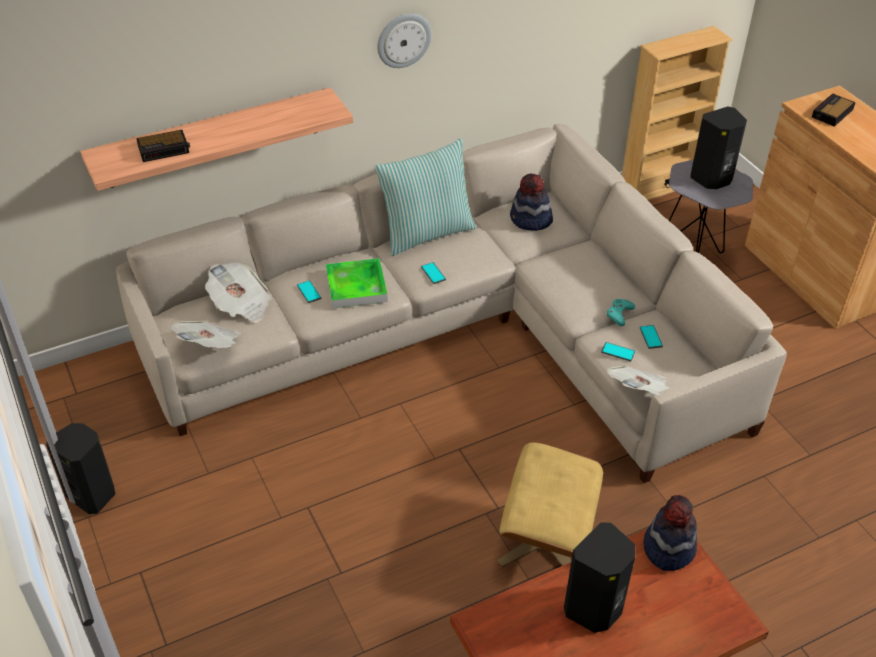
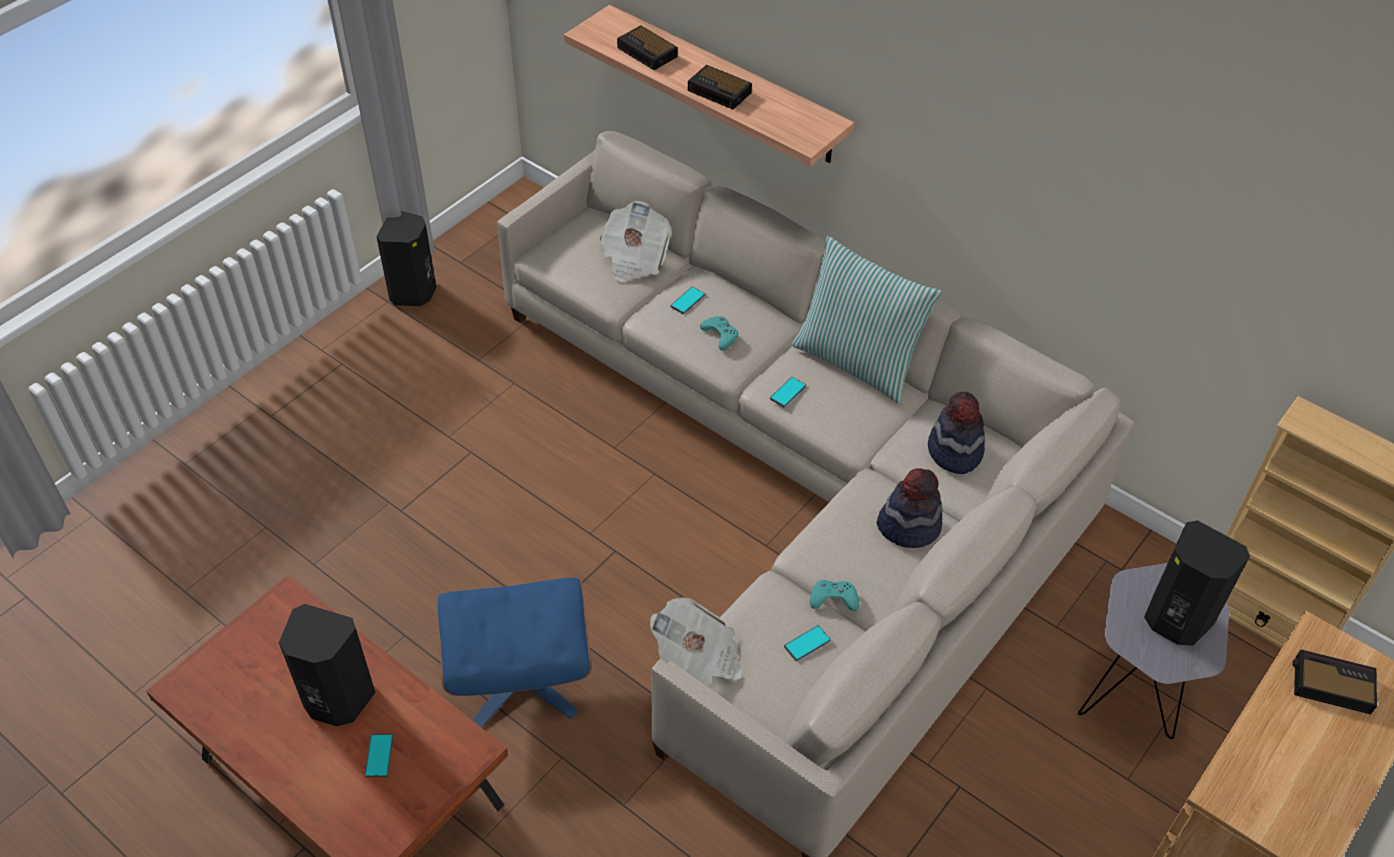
camera: 65 degrees right, 5 degrees up
(210, 346) = (561, 260): newspaper -> none
(245, 130) = (720, 92): none -> alarm clock
(356, 286) = (720, 335): tray -> turquoise game controller
(403, 40) = (951, 130): wall clock -> none
(546, 540) = (520, 677): beige ottoman -> blue ottoman
(618, 352) = (758, 615): phone -> phone (379, 755)
(668, 548) = (451, 750): hat -> hat (909, 525)

